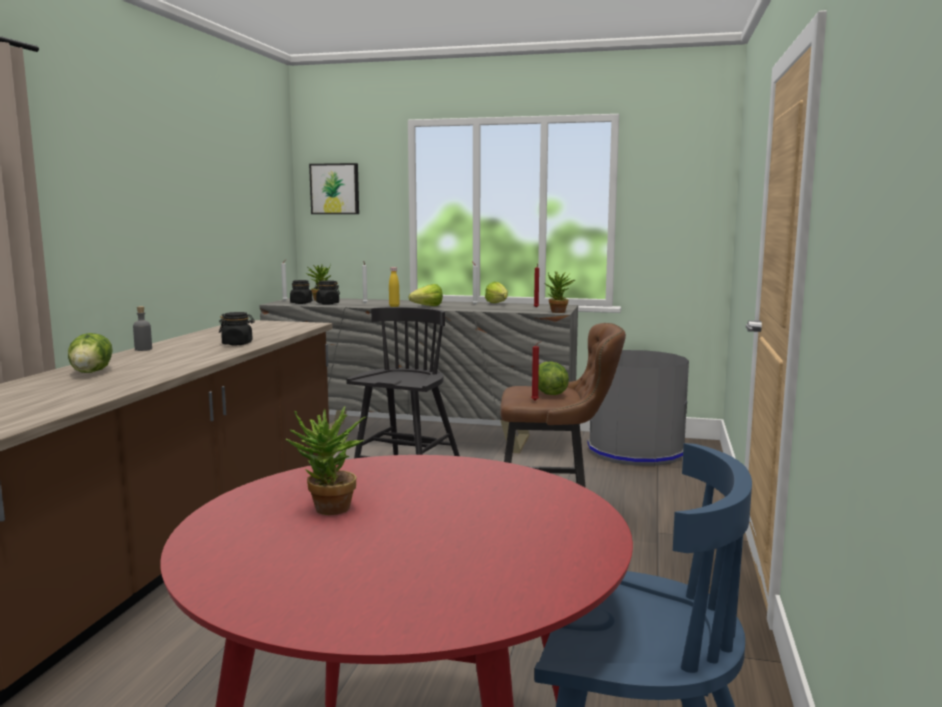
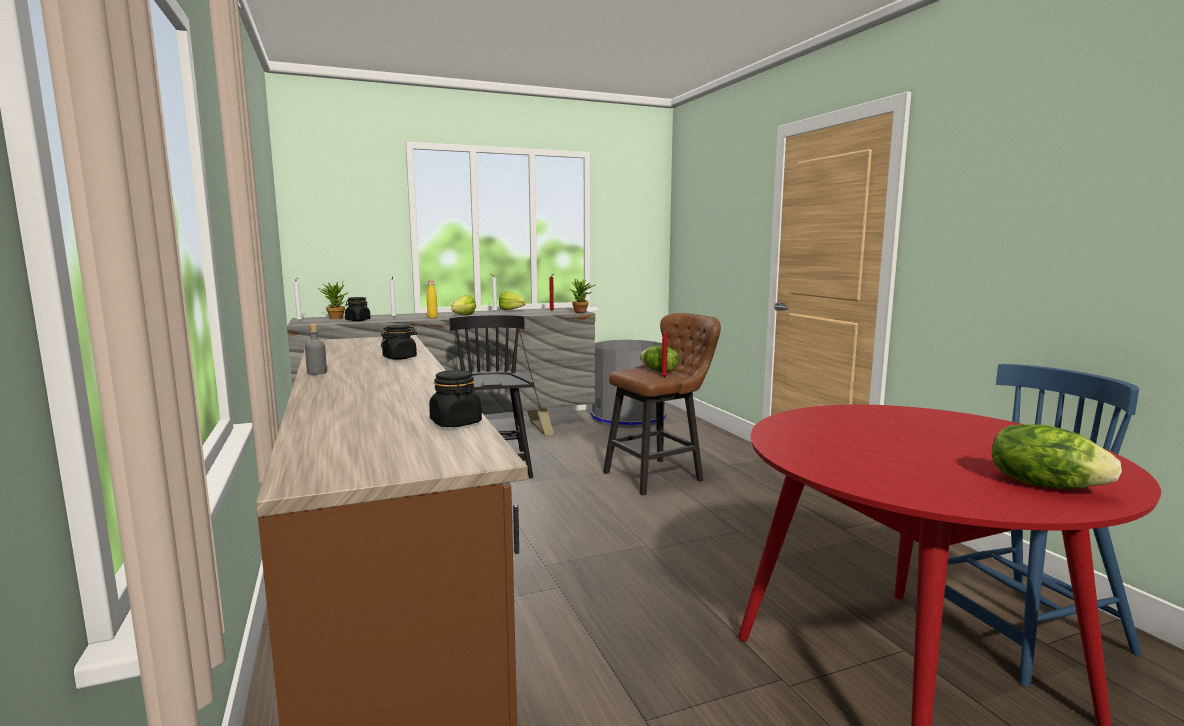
camera: 35 degrees left, 0 degrees up
(92, 372) = (352, 396): lettuce -> lettuce (1044, 485)
(301, 303) = (327, 322): black jar -> black jar (456, 423)
(328, 511) = (868, 451): potted plant -> none
(335, 189) = (328, 206): picture -> none

